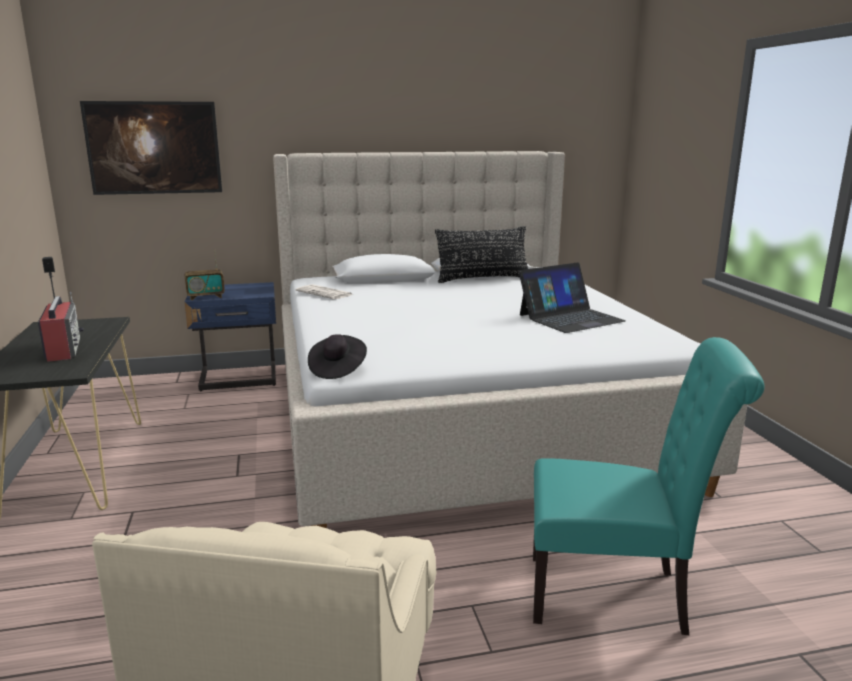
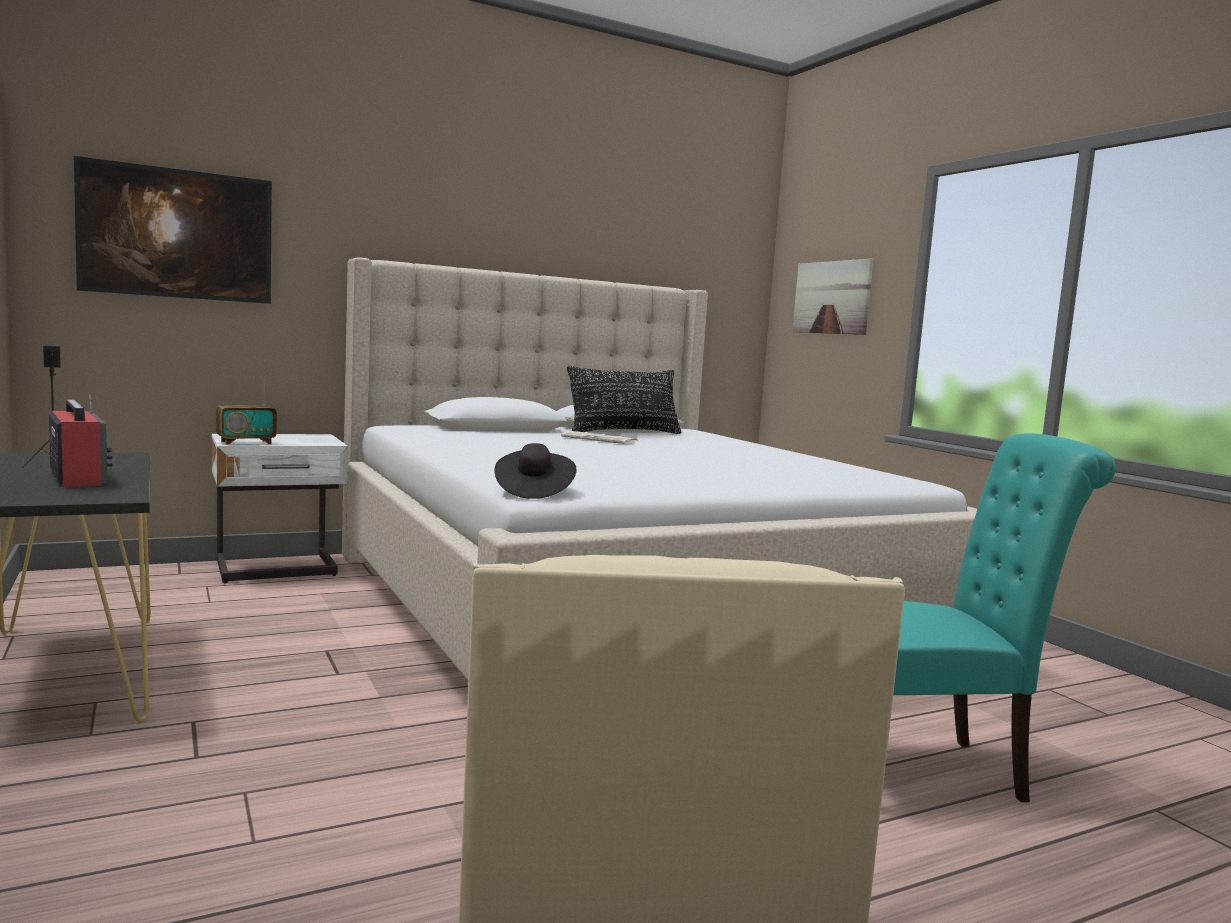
camera: 15 degrees left, 10 degrees down
(239, 379) = (277, 569): blue nightstand -> white nightstand
(325, 293) = (433, 436): newspaper -> newspaper (601, 440)
(570, 318) = (770, 461): laptop -> none
(671, 154) = (832, 297): none -> picture

